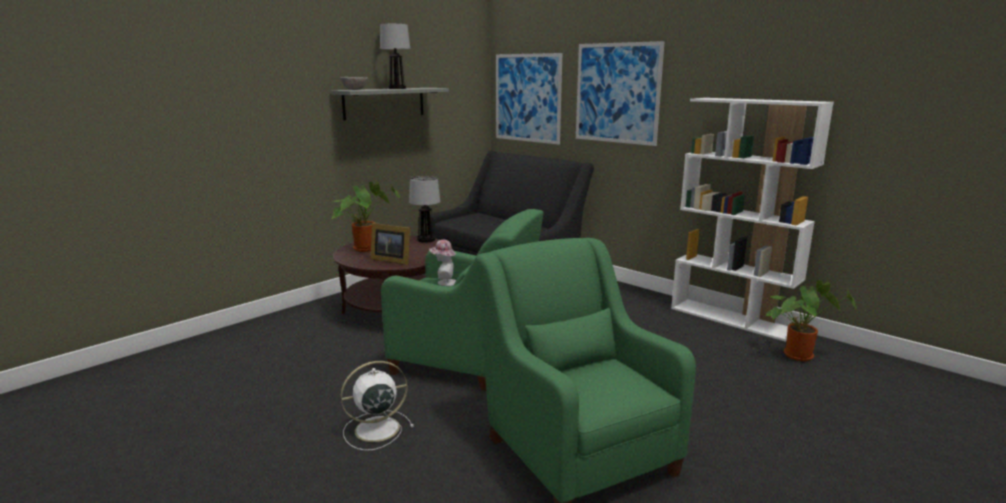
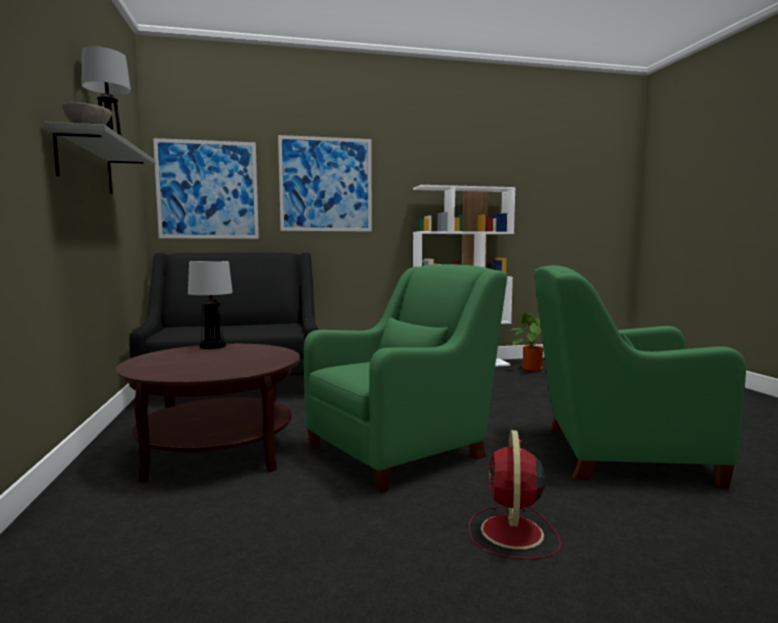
camera: 55 degrees left, 10 degrees down
(366, 248) = (167, 365): potted plant -> none
(375, 429) = (512, 533): white fan -> red fan
(391, 260) = (246, 364): picture frame -> none
(444, 282) = (362, 364): hat -> none

